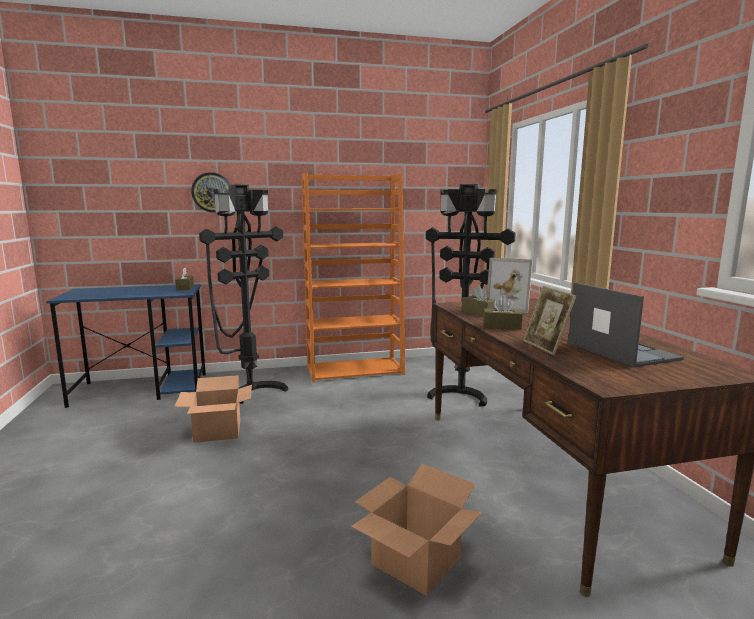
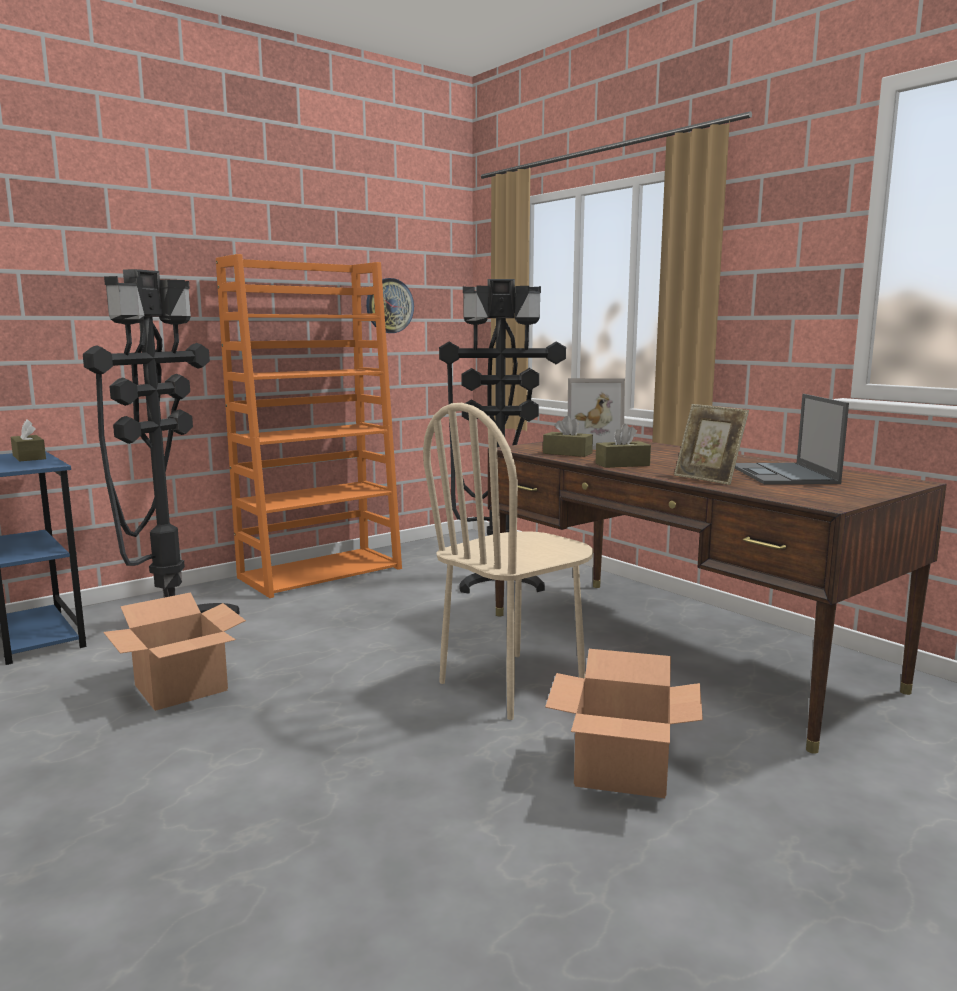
camera: 25 degrees left, 0 degrees up
(212, 192) = (58, 284): wall clock -> wall clock (389, 305)
(400, 473) = (512, 684): none -> beige chair
(620, 351) = (783, 475): laptop -> laptop turned 135 degrees counterclockwise

